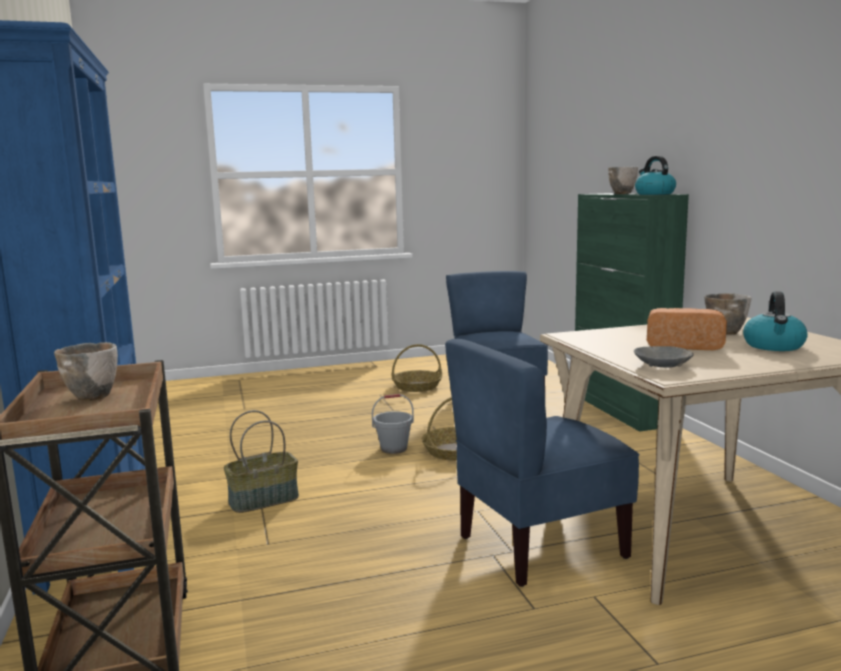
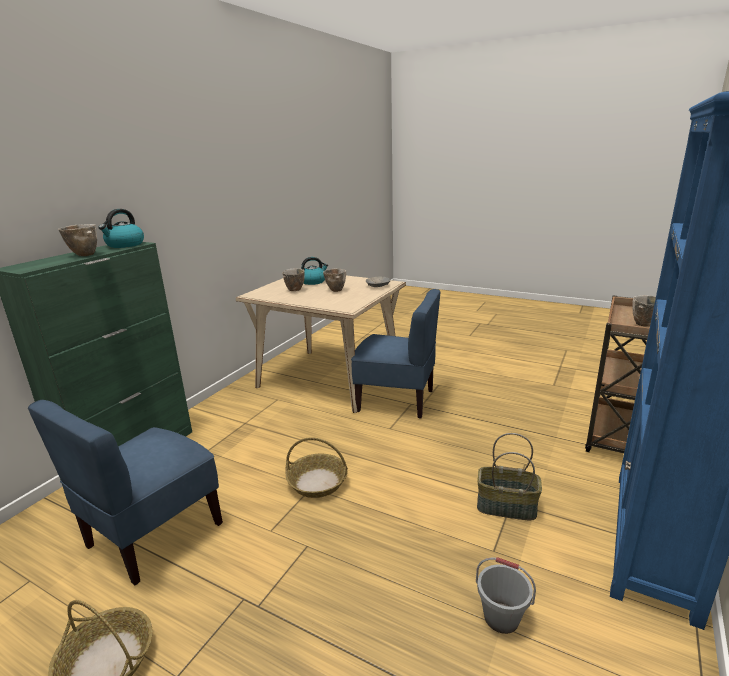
camera: 135 degrees left, 10 degrees up
(394, 448) = (349, 515): grey bucket -> grey bucket (501, 618)
(683, 345) = (336, 290): bread -> bowl

